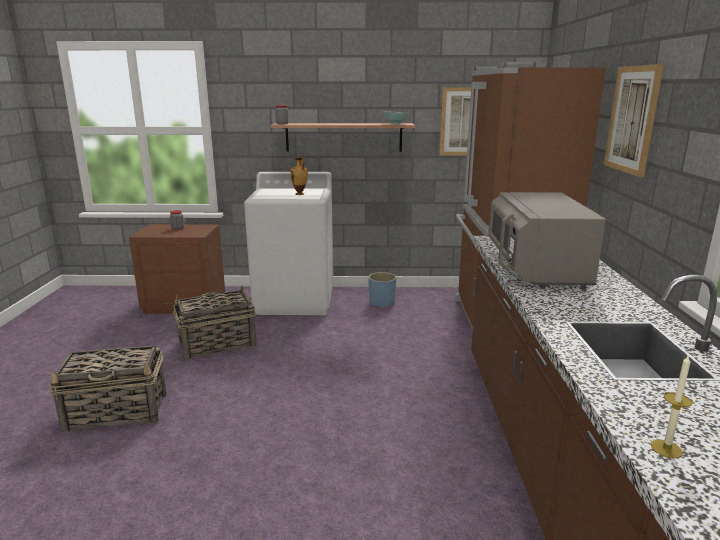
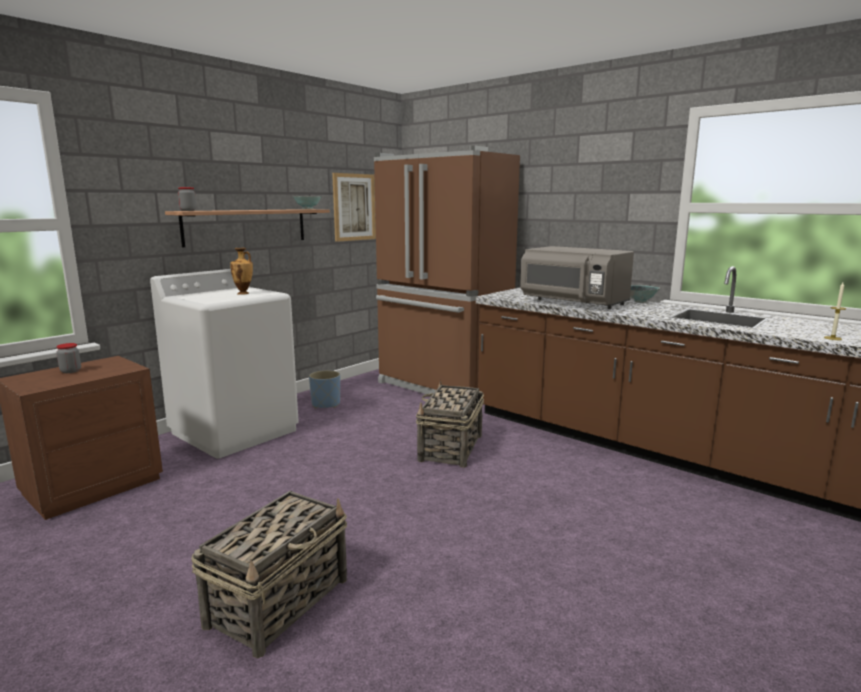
camera: 50 degrees left, 5 degrees down
(216, 344) = (241, 497): basket -> basket (450, 448)
(628, 292) = (640, 302): none -> bowl
(632, 119) = (560, 192): picture -> none

